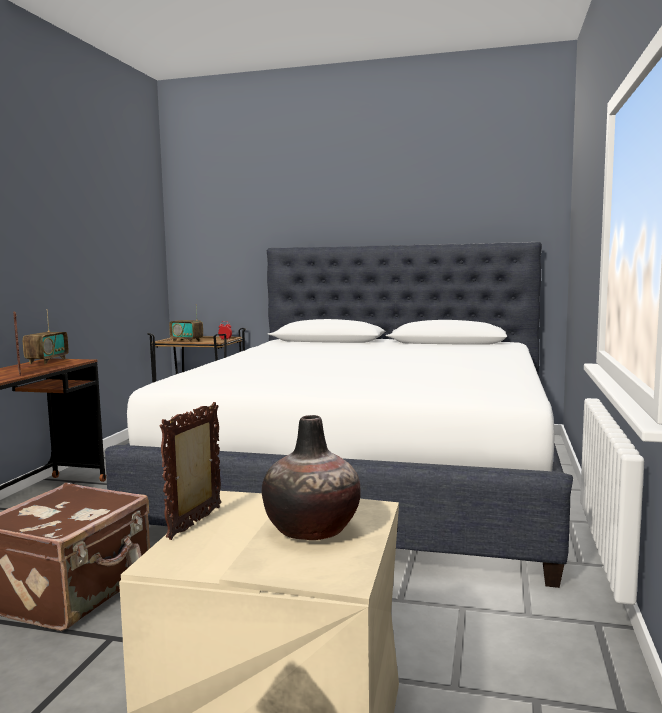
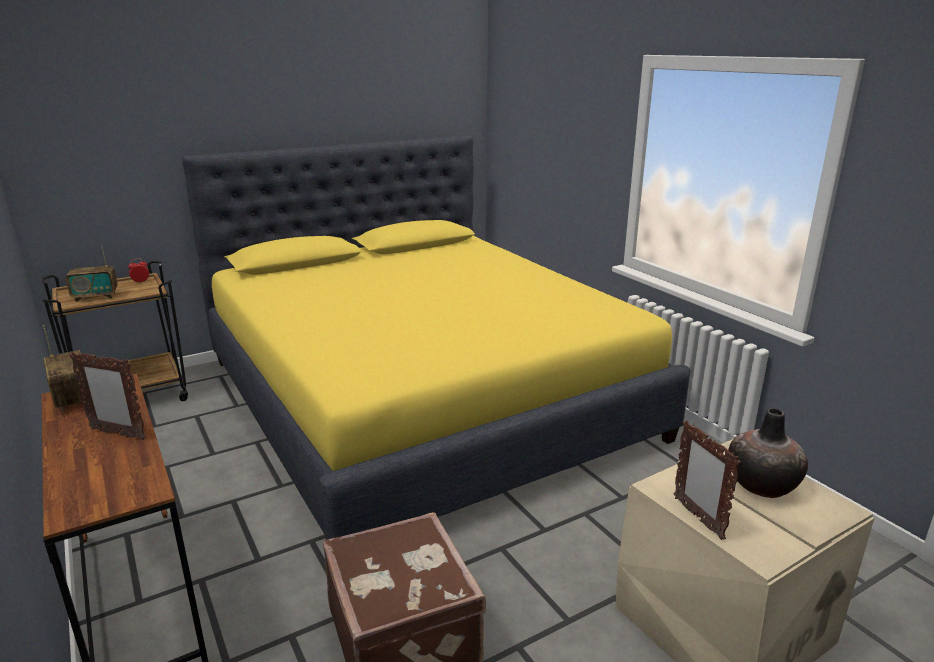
camera: 45 degrees left, 15 degrees up
(369, 476) = (422, 397): white bed -> yellow bed

